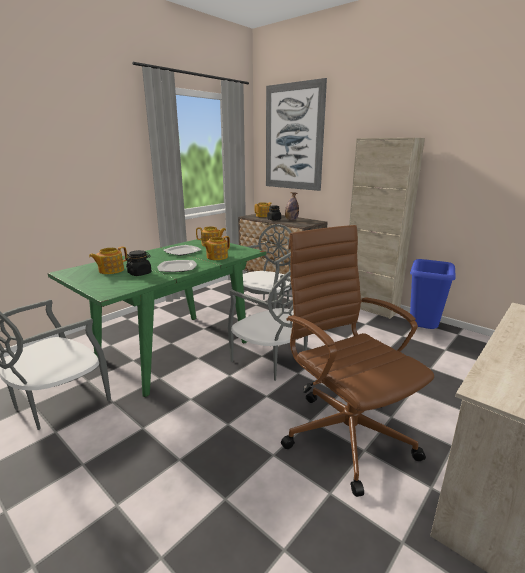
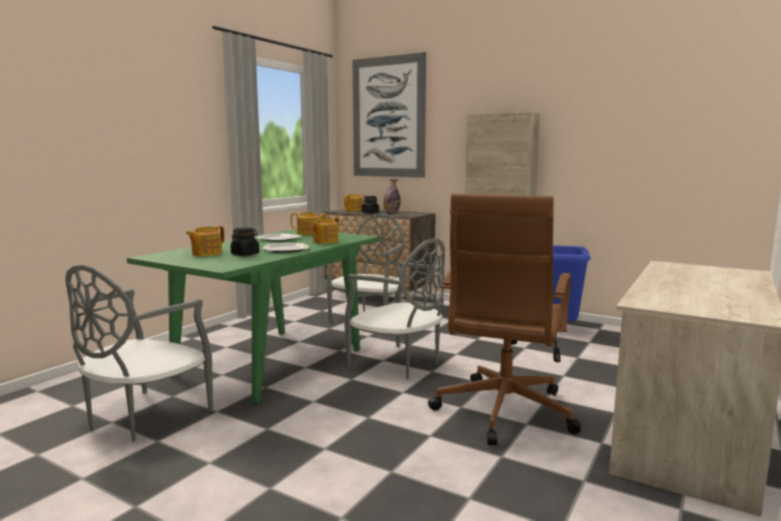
camera: 10 degrees left, 10 degrees down
(345, 433) = (502, 413): brown office chair -> brown office chair turned 120 degrees counterclockwise

